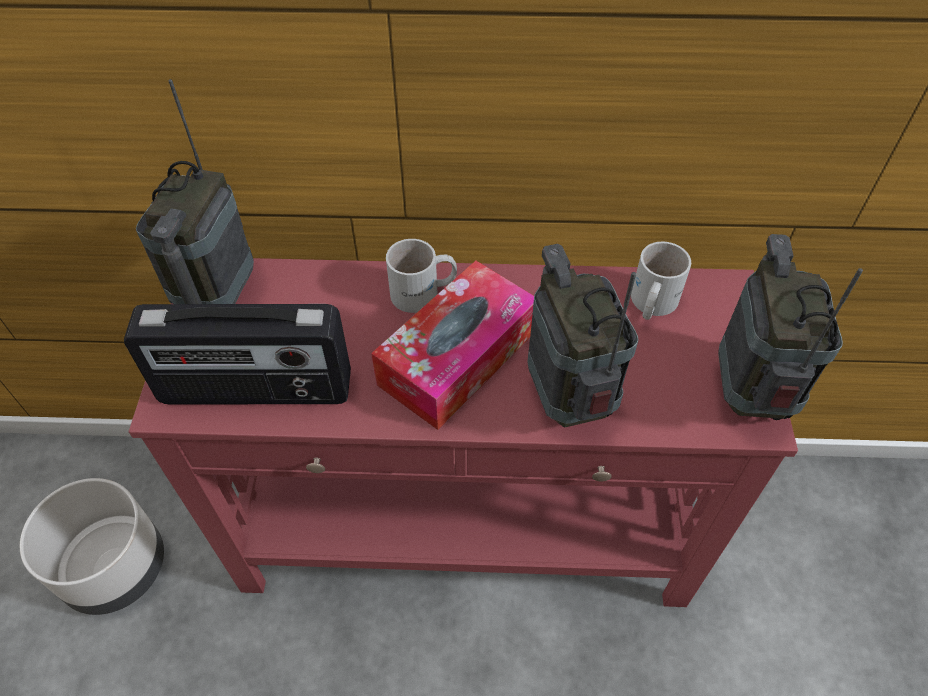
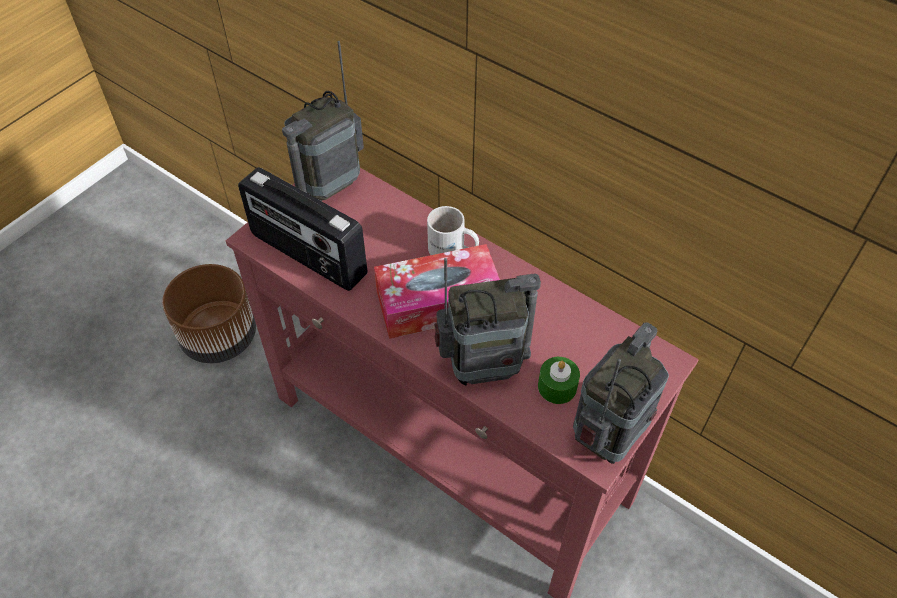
camera: 35 degrees right, 0 degrees up
(116, 567) = (220, 337): grey planter -> brown planter
(569, 400) = (484, 368): radio -> radio turned 60 degrees clockwise
(650, 303) = (597, 339): white mug -> none
(657, 374) = (557, 387): none -> green candle

